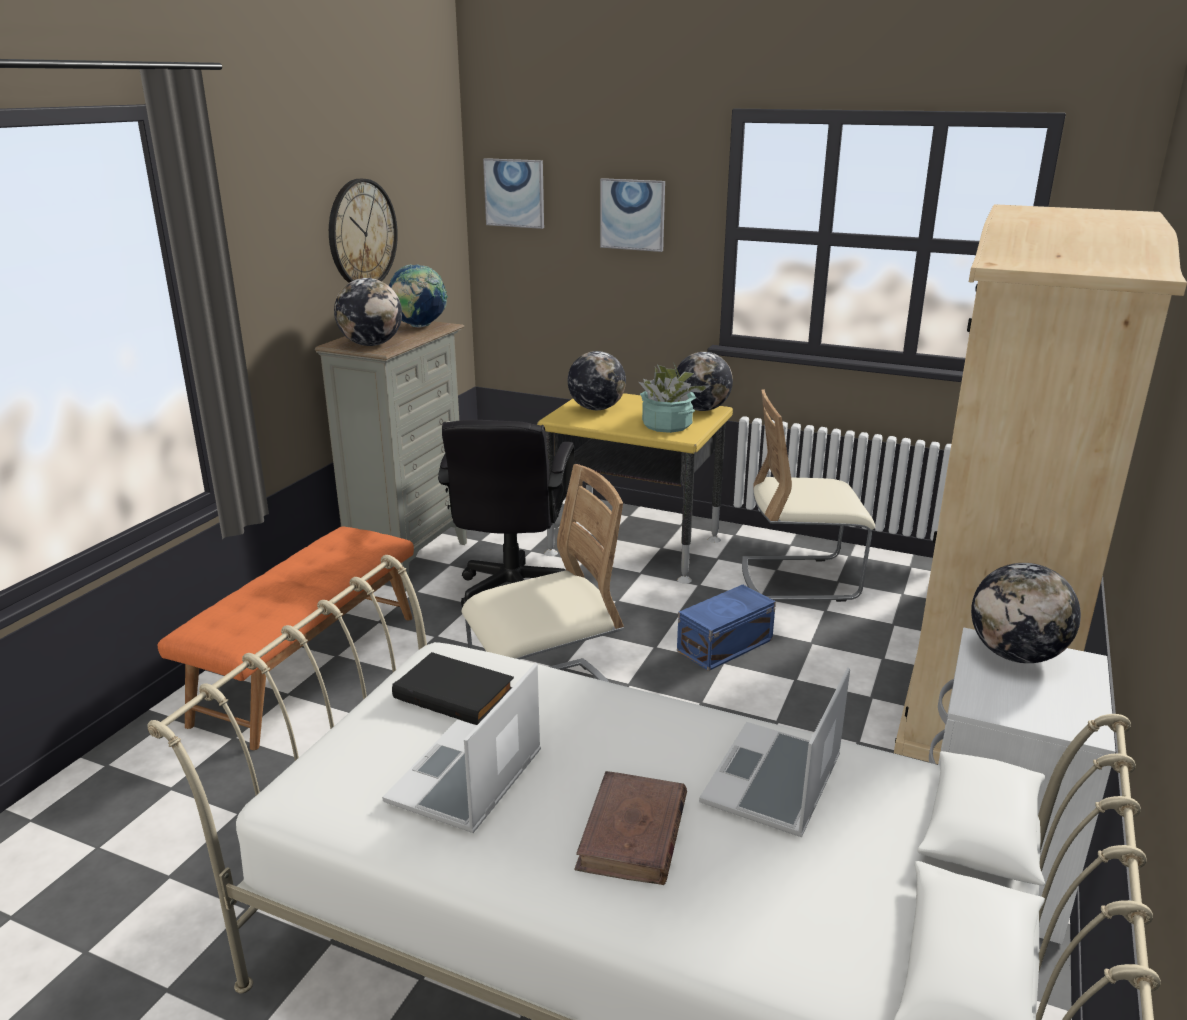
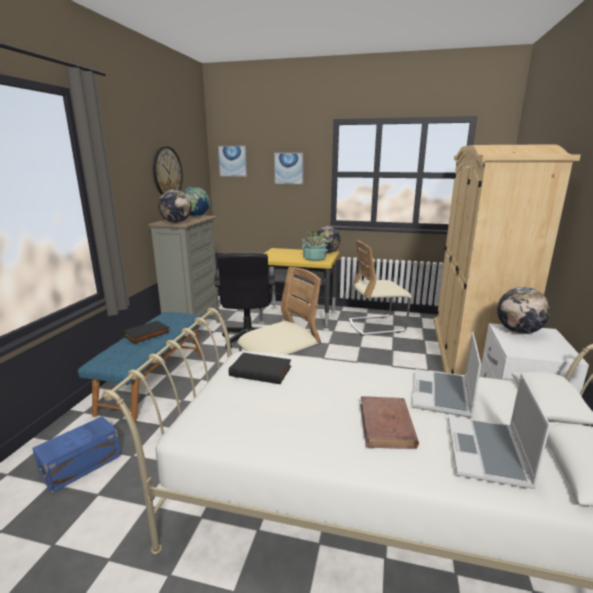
camera: 10 degrees left, 5 degrees down
(294, 579) = (147, 334): none -> black book
(307, 667) = (154, 381): orange bench -> blue bench
(466, 780) = (285, 410): laptop -> laptop (488, 453)
(596, 408) = (279, 254): globe -> none
(727, 645) = (355, 354): blue storage box -> blue storage box (83, 465)

